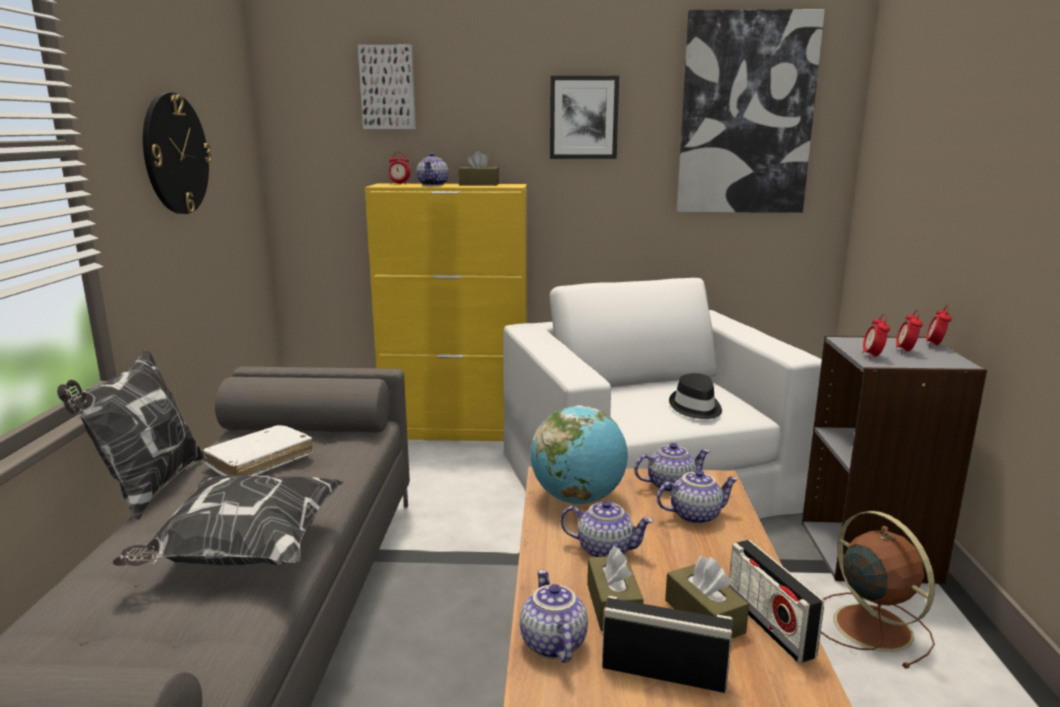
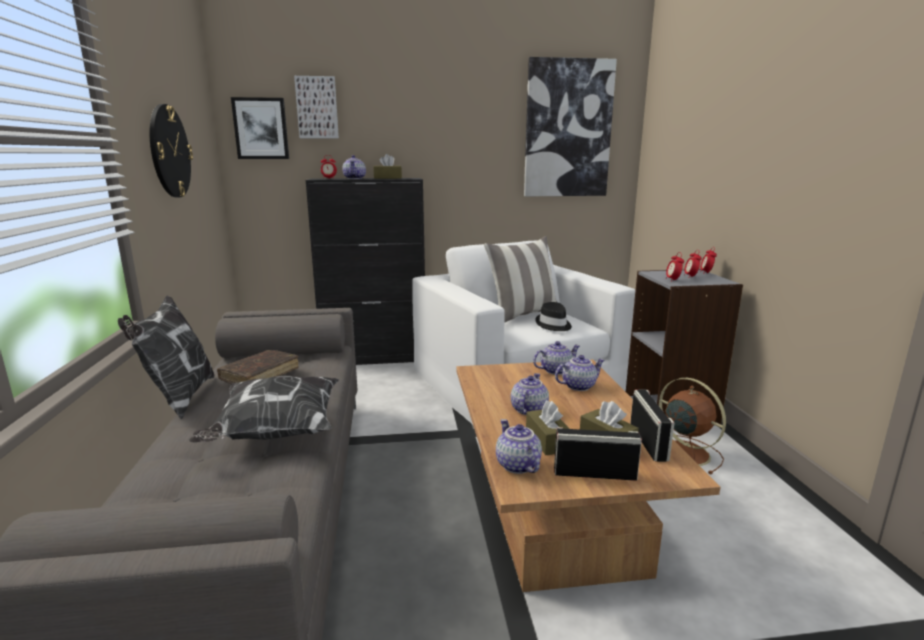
camera: 10 degrees left, 0 degrees up
(260, 461) = (260, 375): white book -> brown book
(456, 431) = (375, 358): yellow cabinet -> black cabinet
(578, 499) = (498, 382): globe -> none
(583, 117) = (459, 131): picture -> picture (261, 128)
(604, 549) = (528, 410): teapot -> teapot turned 75 degrees counterclockwise
(655, 389) = (522, 315): none -> pillow
(769, 625) = (648, 442): radio -> radio turned 150 degrees counterclockwise

